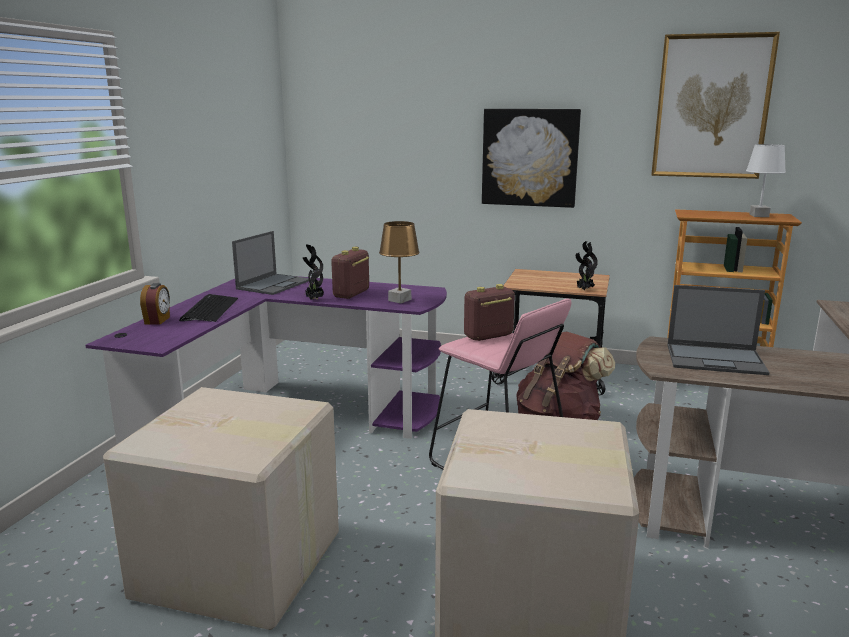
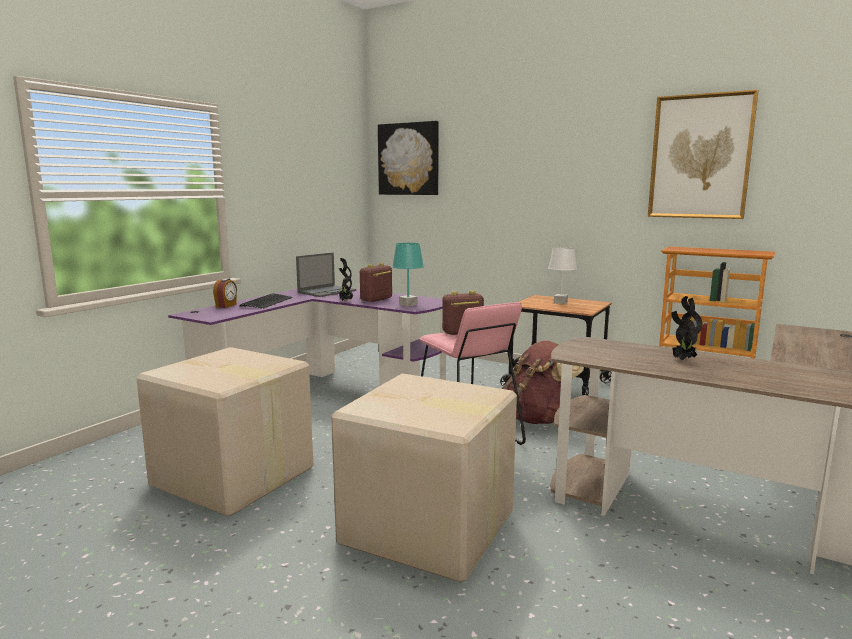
camera: 15 degrees right, 5 degrees down
(399, 300) = (408, 304): brown table lamp -> turquoise table lamp
(530, 157) = (548, 202): picture -> picture (408, 159)
(584, 289) = (577, 310): potted plant -> potted plant (682, 360)
(716, 359) = (622, 353): laptop -> none
(758, 215) = (740, 251): white table lamp -> white table lamp (560, 302)

